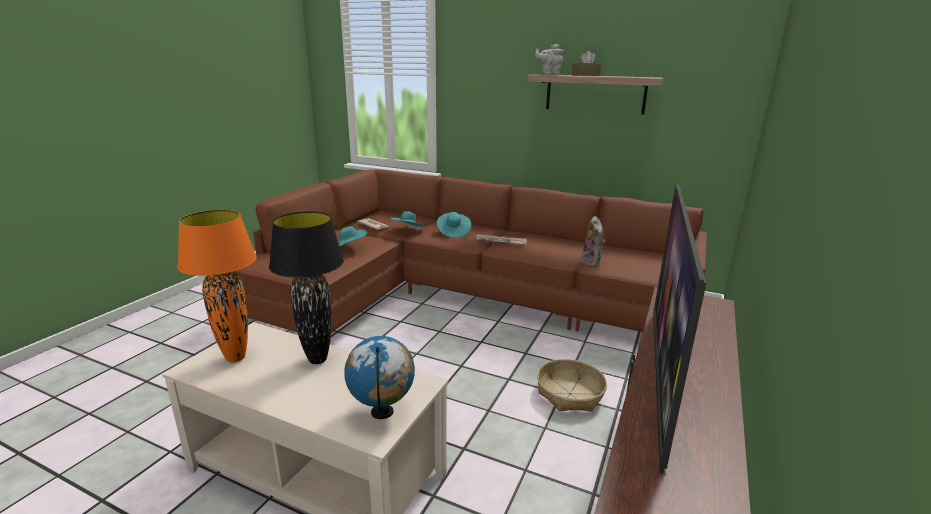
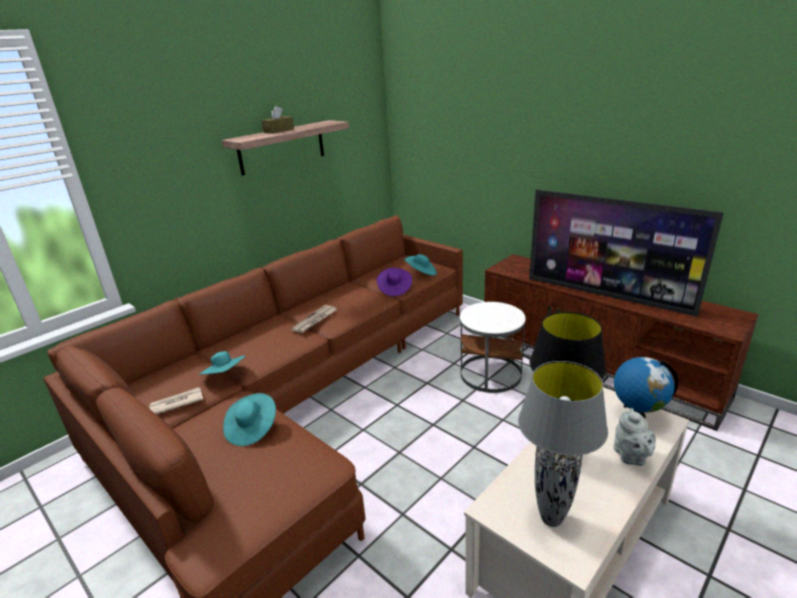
camera: 70 degrees left, 5 degrees up
(235, 358) = (552, 519): orange table lamp -> grey table lamp
(453, 232) = (263, 344): turquoise hat -> turquoise hat (421, 273)
(549, 74) = (249, 137): grey teapot -> grey teapot (630, 457)
(569, 394) = (491, 374): basket -> white side table
(592, 263) = (394, 289): plush toy -> purple hat

